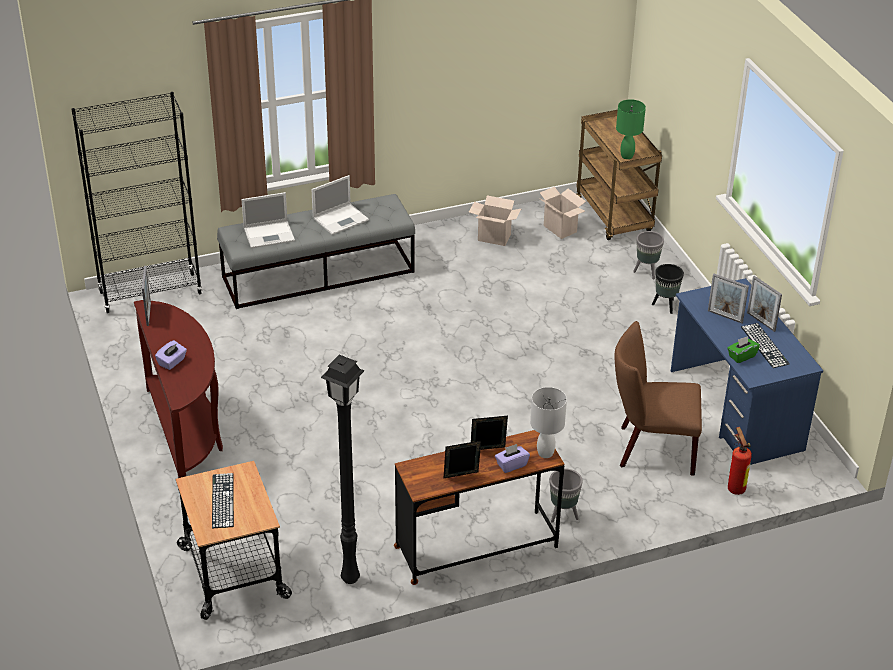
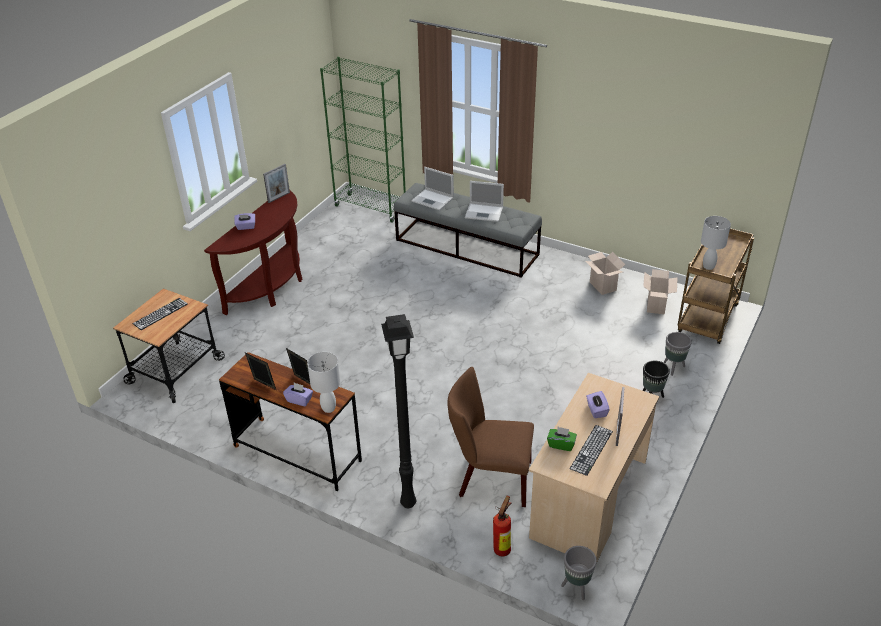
camera: 50 degrees right, 0 degrees up
(150, 293) = (371, 208): black bookcase -> green bookcase
(350, 579) = (214, 418): black floor lamp -> black floor lamp (407, 504)
(563, 515) = (371, 475): grey planter -> grey planter (576, 588)
(626, 156) = (708, 266): green table lamp -> white table lamp
(651, 449) = (490, 479): brown chair -> brown chair turned 45 degrees counterclockwise
(725, 316) = (596, 410): picture frame -> purple tissue box
(735, 410) = (589, 499): blue desk -> beige desk

